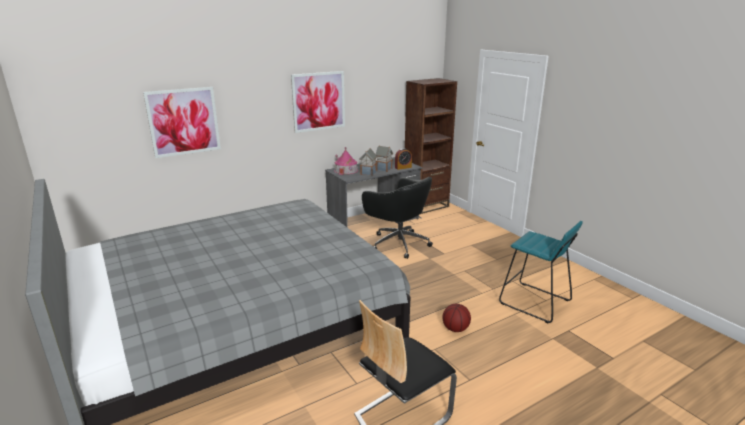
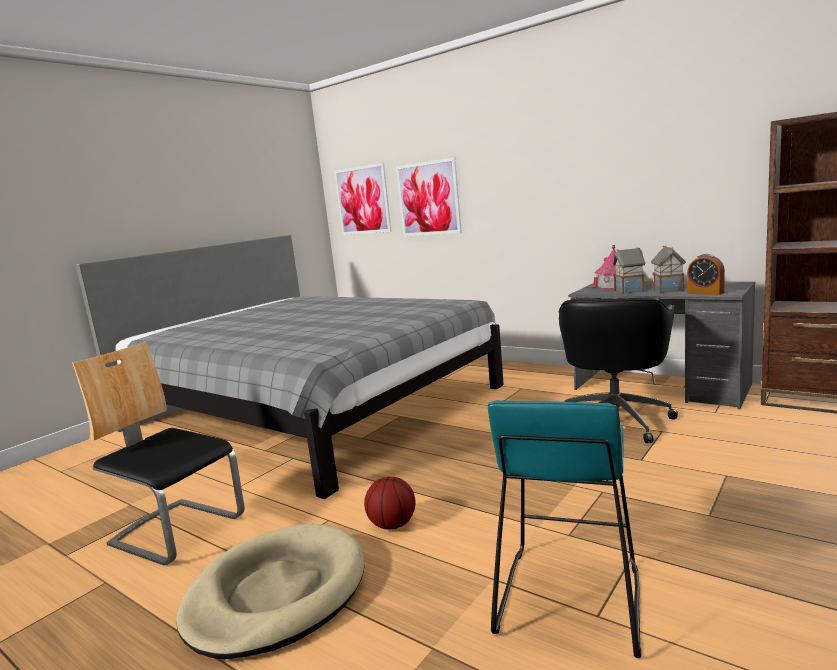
camera: 70 degrees right, 10 degrees down
(318, 101) = (590, 172): picture -> picture (362, 200)
(498, 376) = (276, 594): none -> beige dog bed

